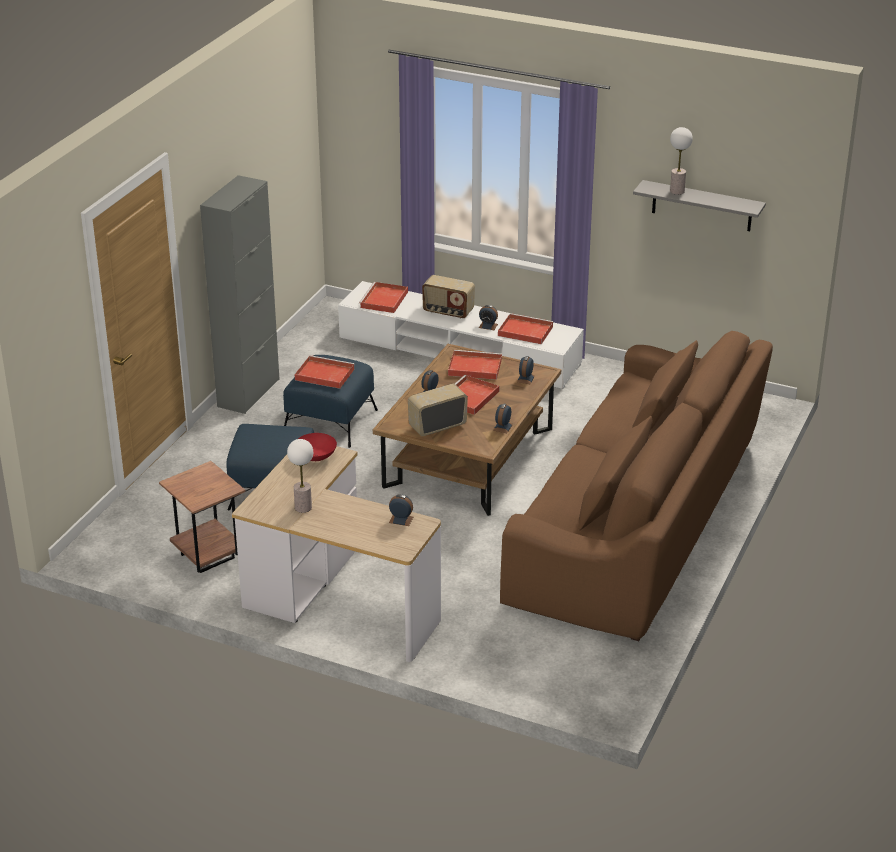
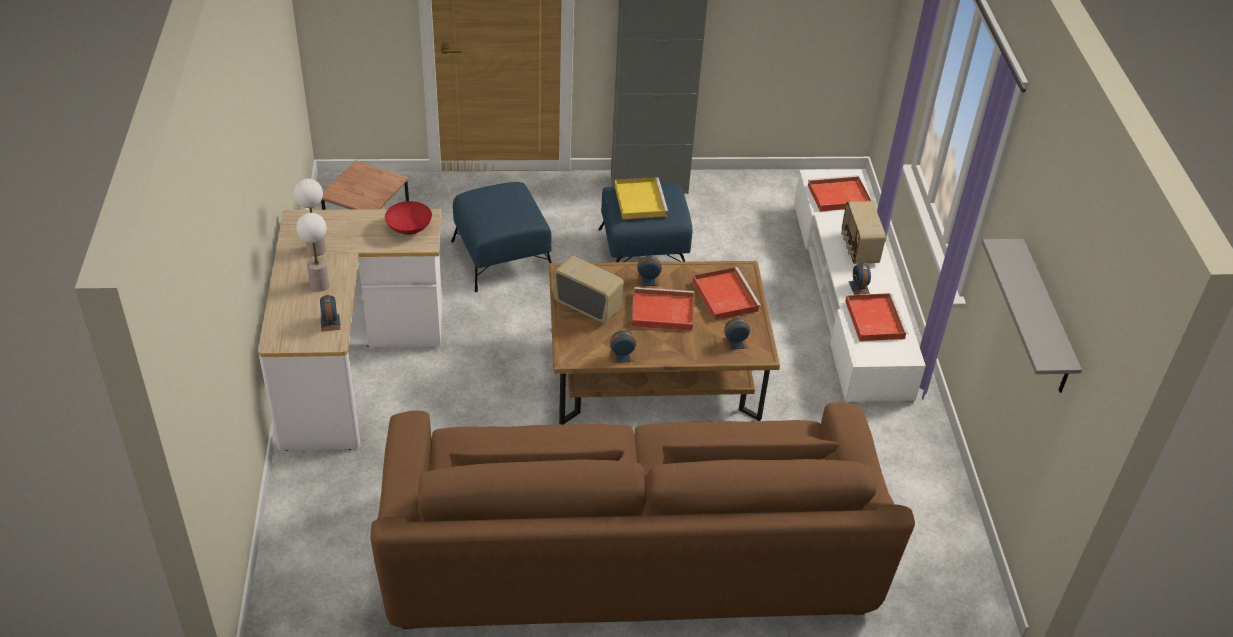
camera: 60 degrees right, 10 degrees up
(323, 374) = (639, 200): red tray -> yellow tray
(677, 191) = (1022, 277): table lamp -> table lamp (319, 285)

